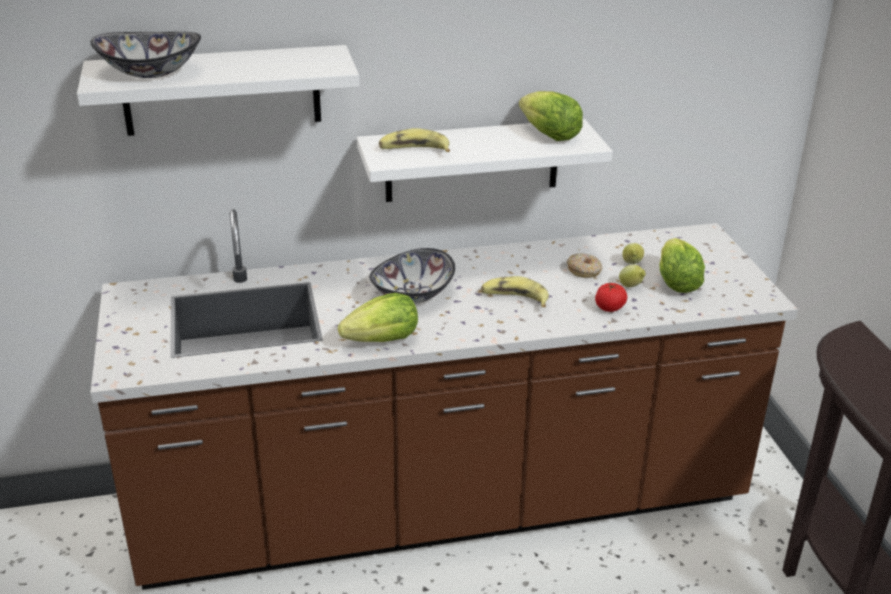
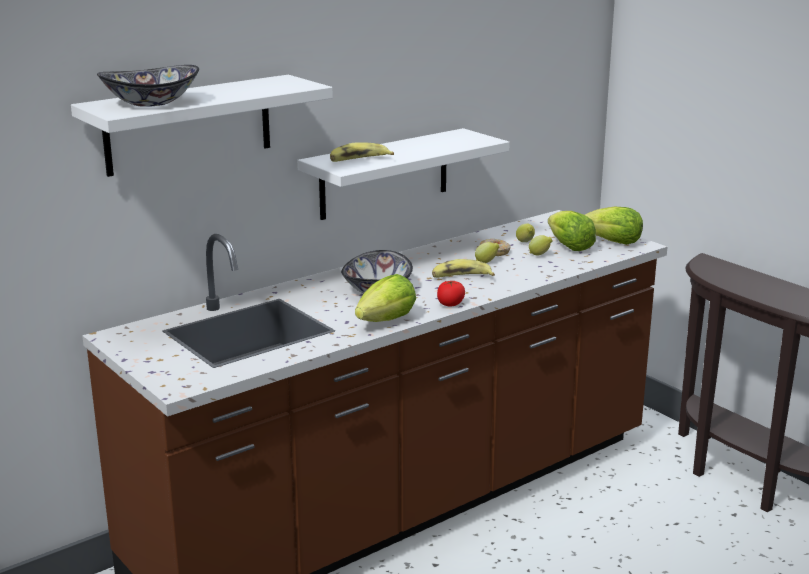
camera: 25 degrees left, 10 degrees down
(549, 135) = (451, 139): lettuce -> lettuce (613, 242)
(562, 283) = (486, 262): none -> lemon
(609, 308) = (538, 269): tomato -> tomato (450, 304)

